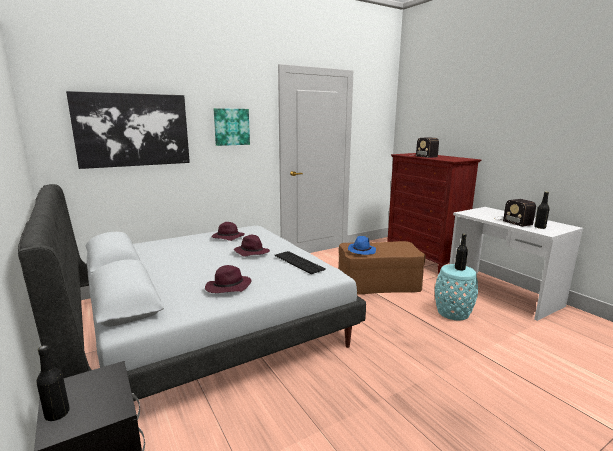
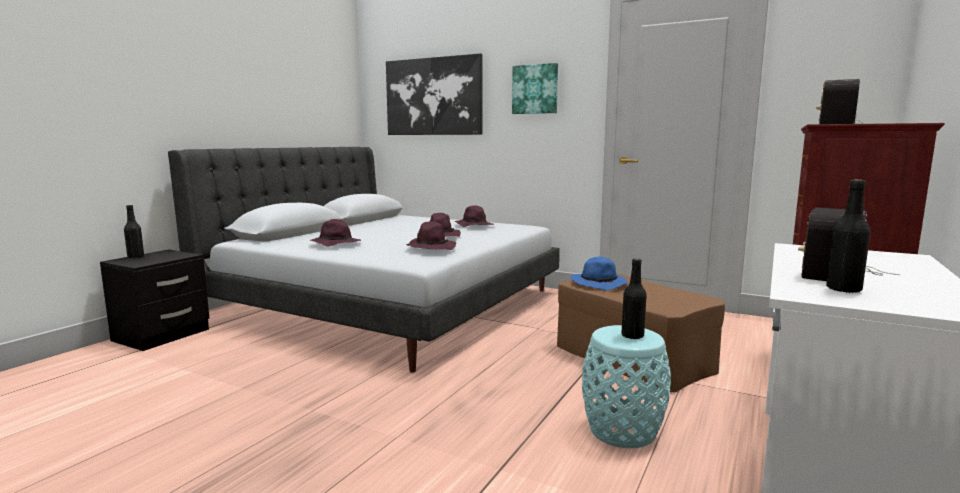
camera: 60 degrees right, 5 degrees down
(298, 262) = (431, 247): keyboard -> purple hat

